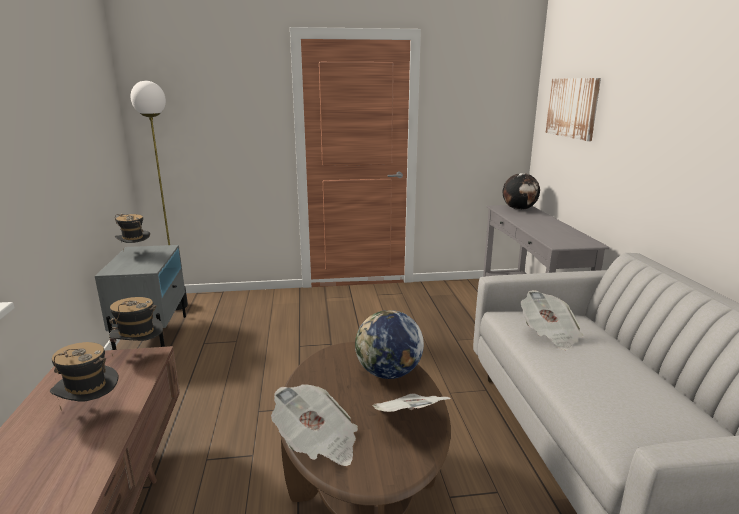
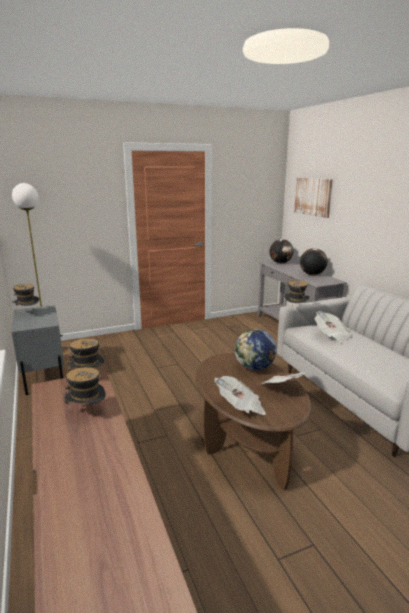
camera: 15 degrees left, 0 degrees up
(498, 286) = (295, 311): none -> hat
(557, 230) = (312, 274): none -> globe

